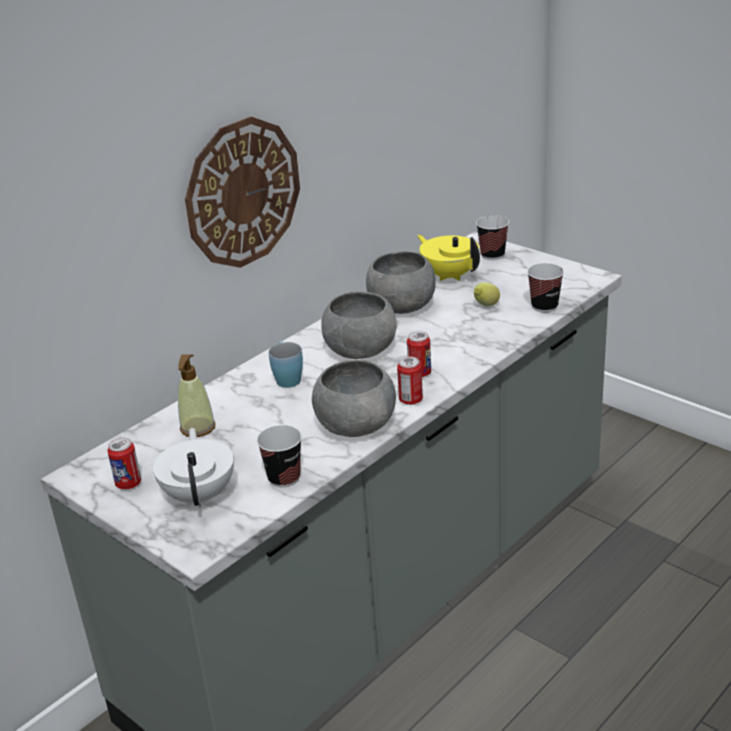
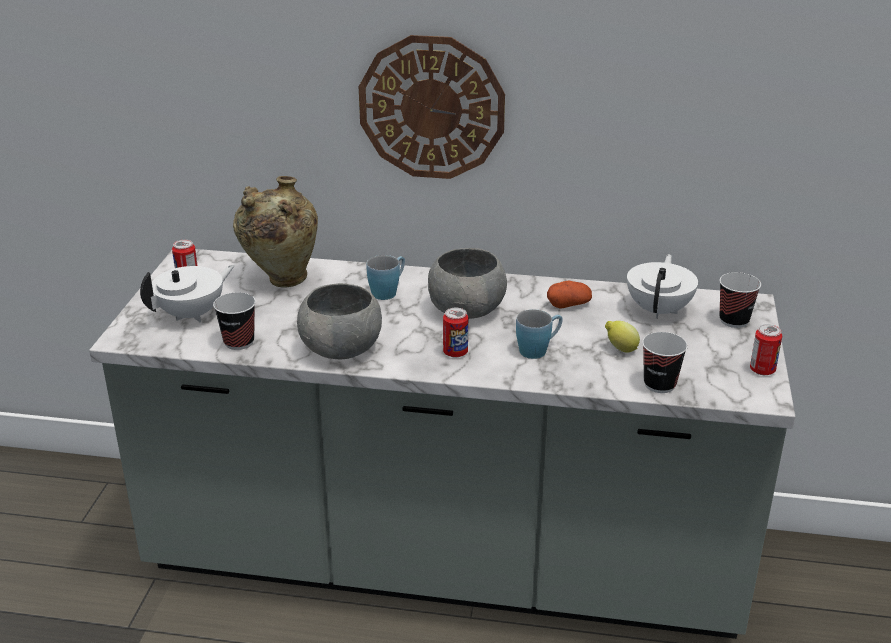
camera: 55 degrees right, 0 degrees up
(197, 428) = (281, 280): soap dispenser -> beige vase
(402, 306) = (569, 304): grey bowl -> potato
(410, 400) = (405, 363): can -> can (762, 370)
(449, 275) = (659, 310): yellow teapot -> white teapot
(452, 337) = (538, 349): none -> blue mug

